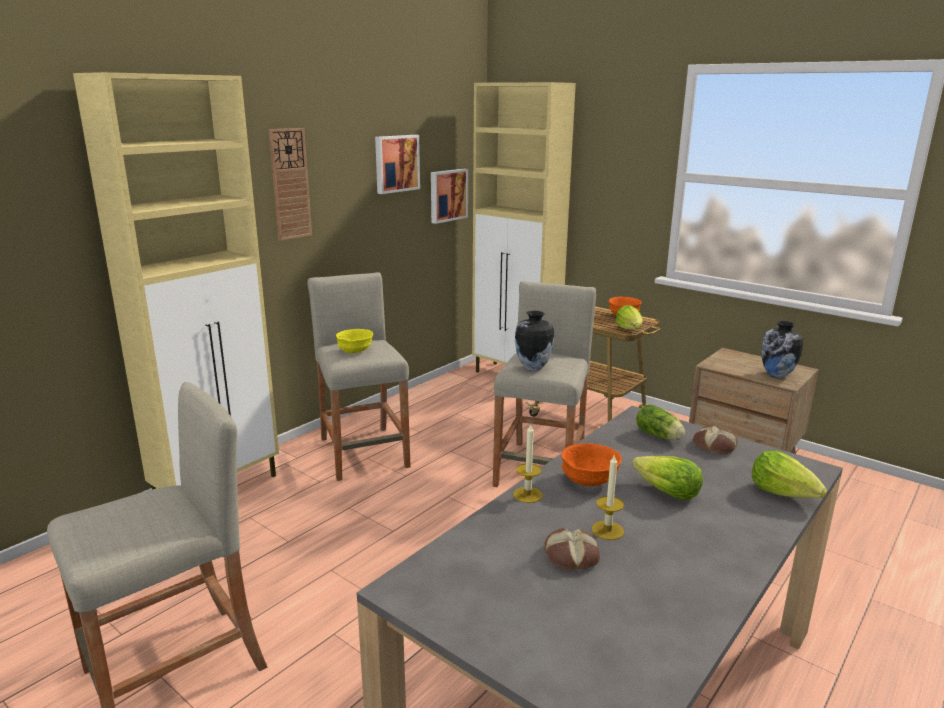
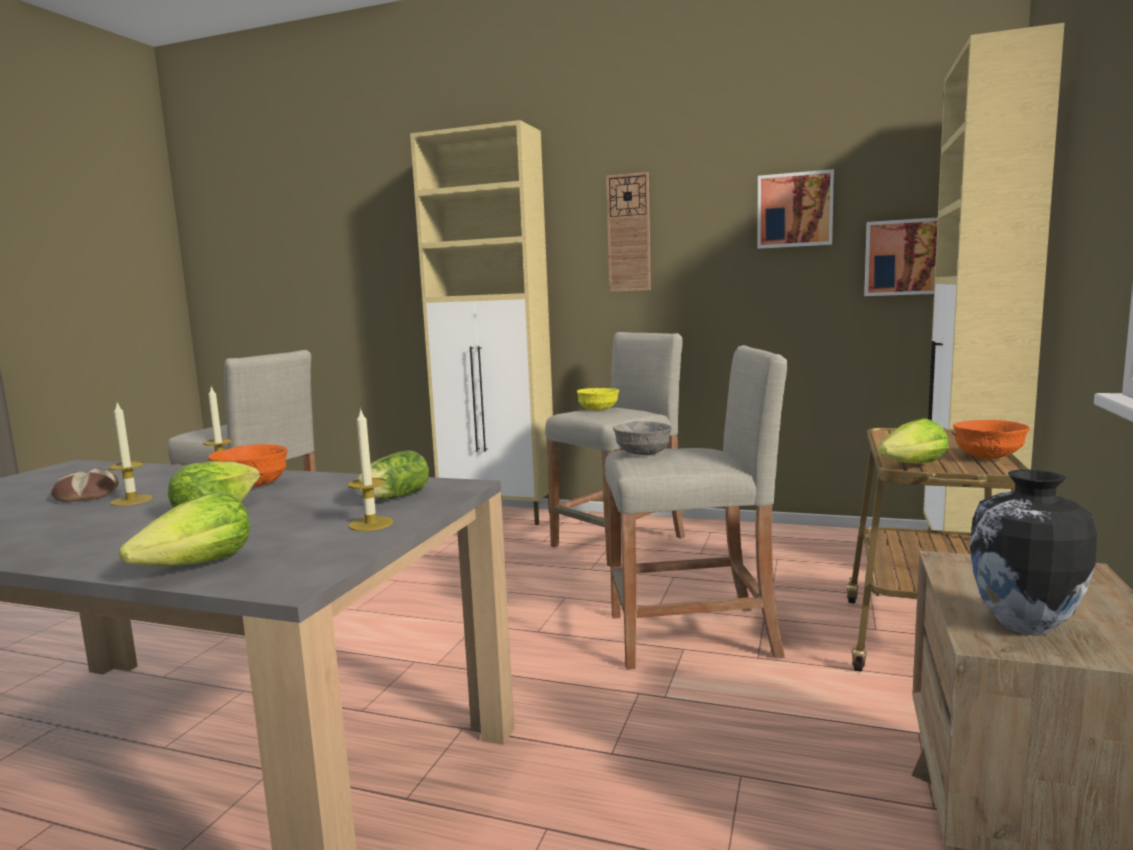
camera: 70 degrees right, 10 degrees down
(532, 368) = (642, 453): vase -> grey bowl
(715, 445) = (371, 524): bread -> candle

